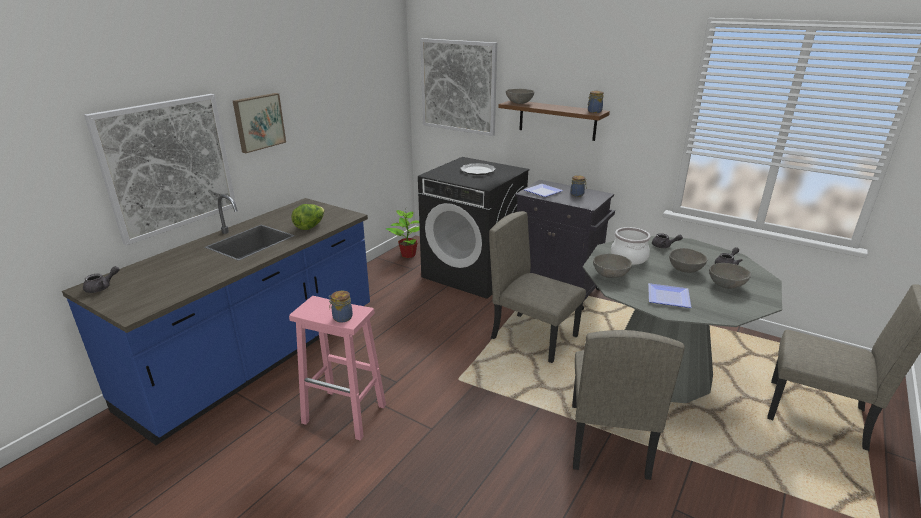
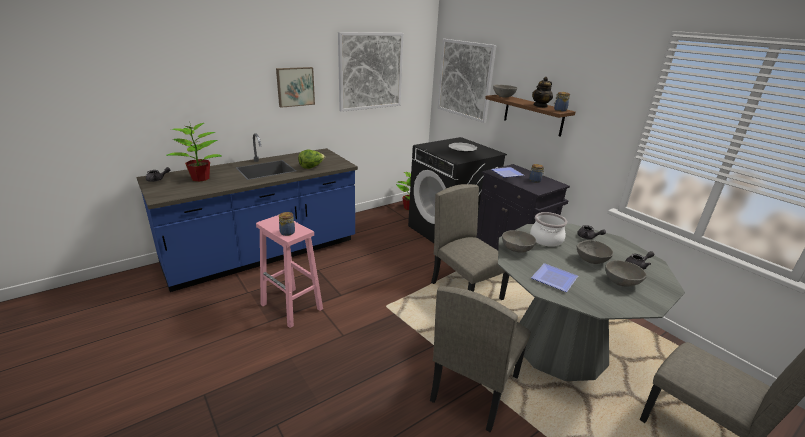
camera: 20 degrees right, 0 degrees up
(168, 166) = (221, 107): picture -> picture (370, 71)
(168, 272) = (201, 178): none -> potted plant
(570, 109) = (540, 106): none -> teapot

